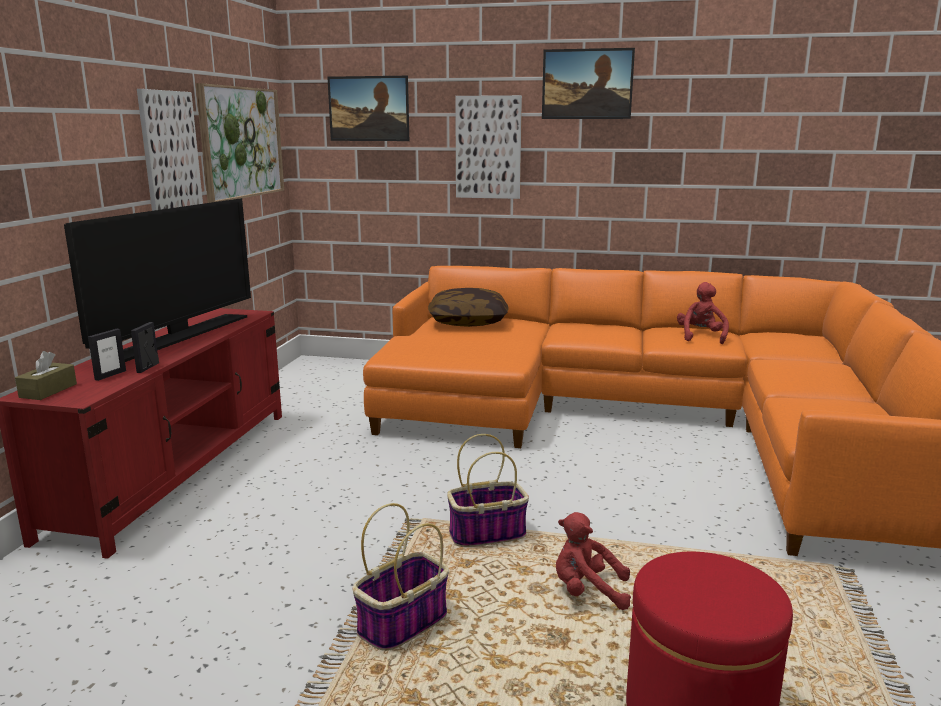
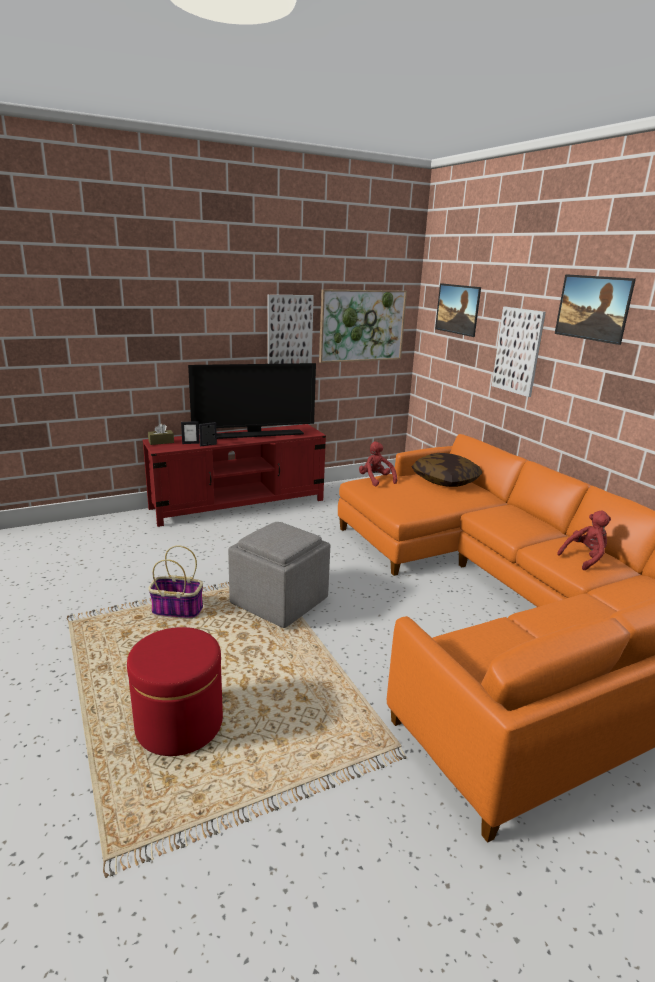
camera: 50 degrees right, 5 degrees up
(488, 534) = (280, 602): basket -> grey ottoman
(587, 592) = (258, 653): red plush toy -> red plush toy (376, 480)

